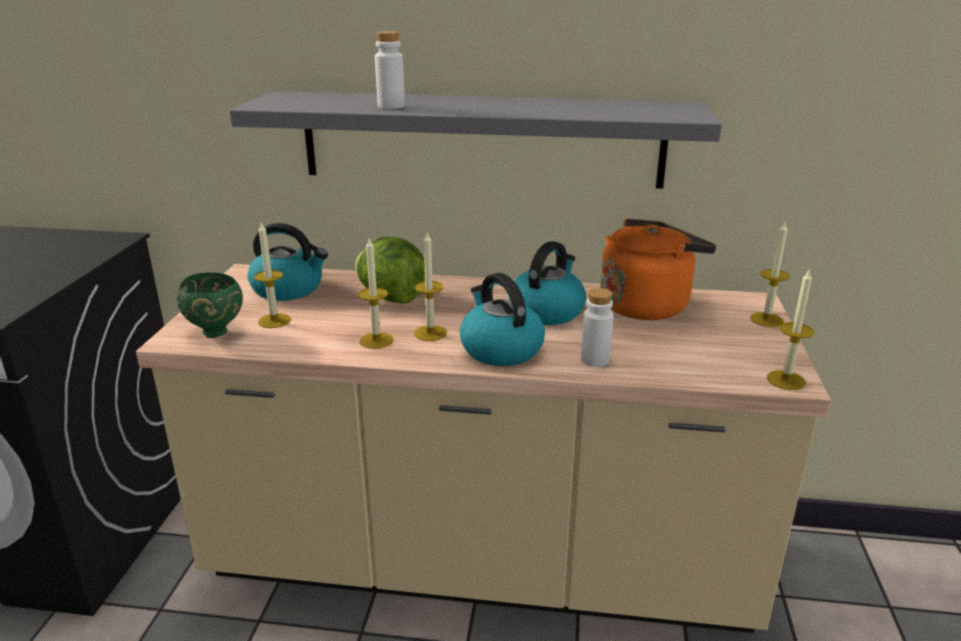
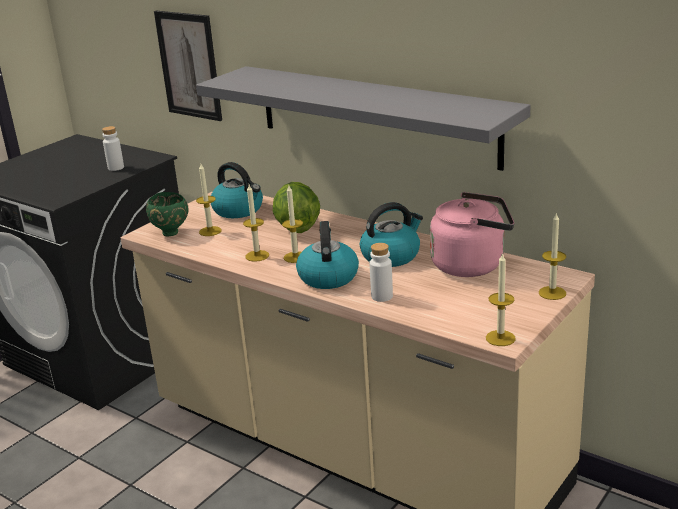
camera: 30 degrees right, 0 degrees up
(169, 99) = (189, 65): none -> picture
(391, 106) = (294, 89): white bottle -> white bottle (116, 168)
(647, 305) = (472, 264): orange kettle -> pink kettle

